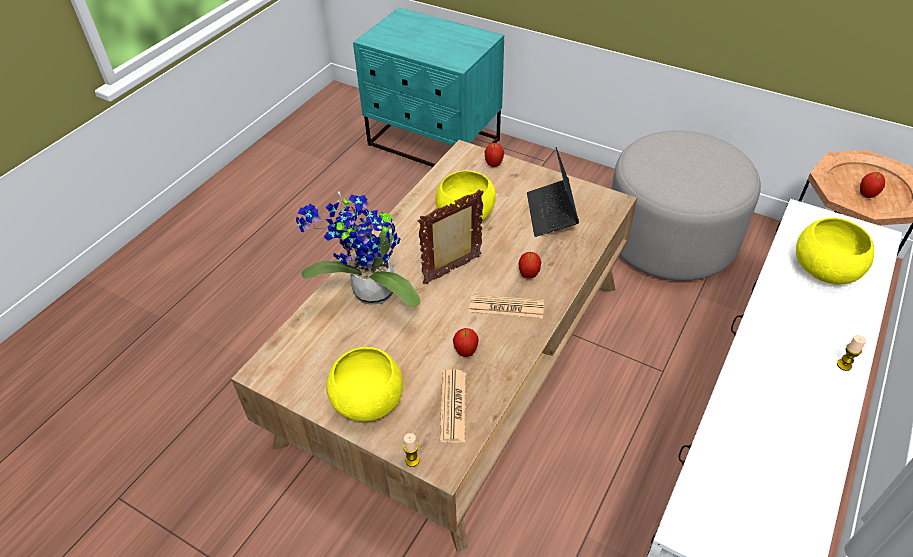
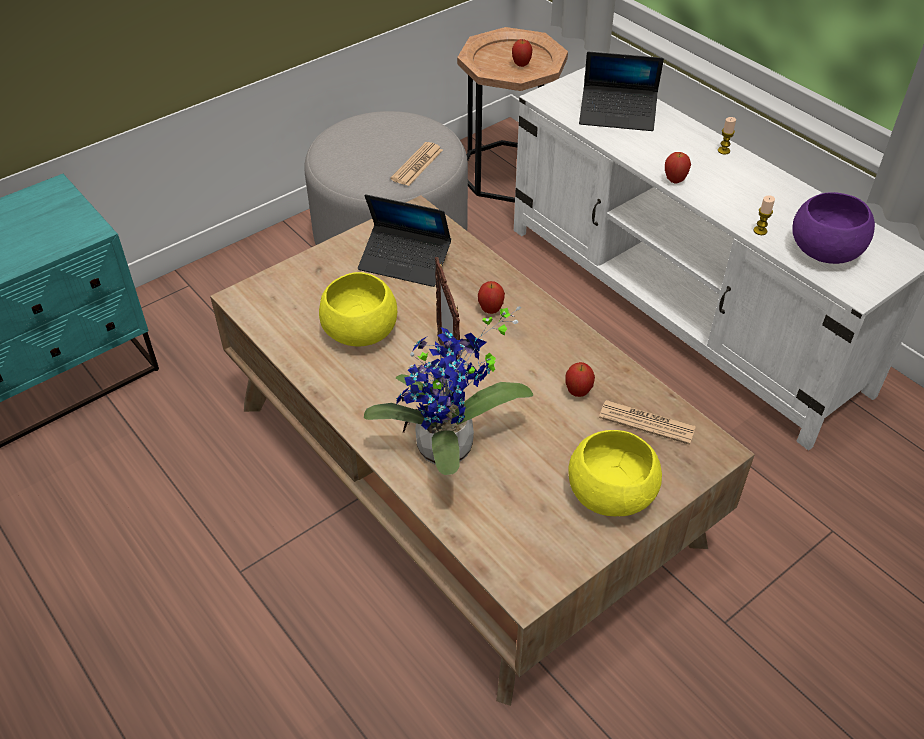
camera: 70 degrees left, 0 degrees up
(412, 460) = (705, 474): candle -> candle (760, 231)
(494, 165) = (286, 280): apple -> apple (674, 180)
(506, 307) = (528, 341): newspaper -> newspaper (417, 165)
(740, 487) = (825, 249): none -> purple bowl
(826, 269) = (617, 115): yellow bowl -> laptop

